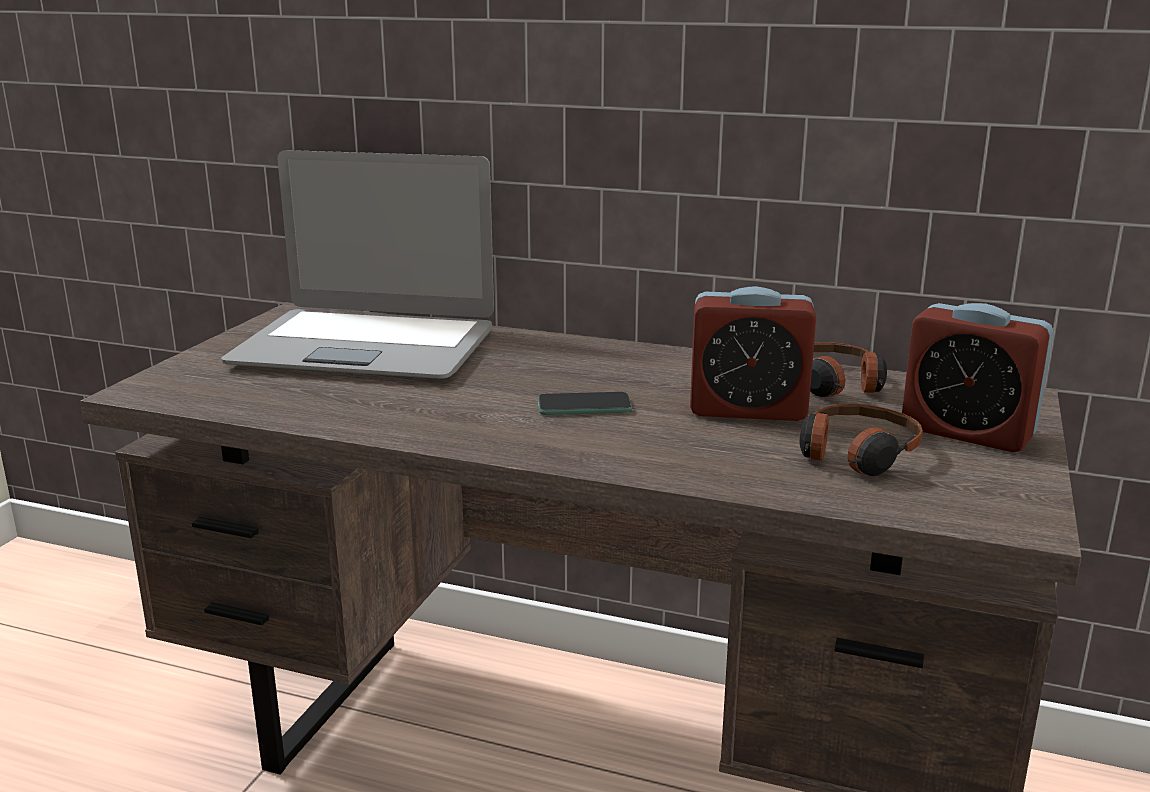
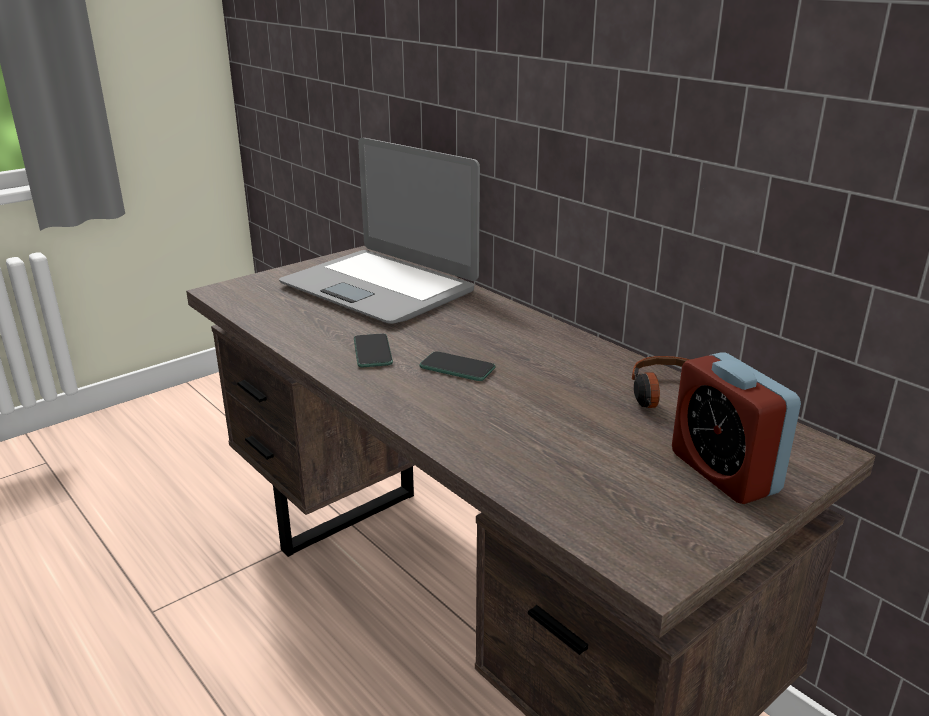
camera: 30 degrees right, 5 degrees up
(459, 412) = (372, 352): none -> phone
(747, 409) = (569, 402): alarm clock -> none
(855, 454) = (600, 464): headphones -> none

